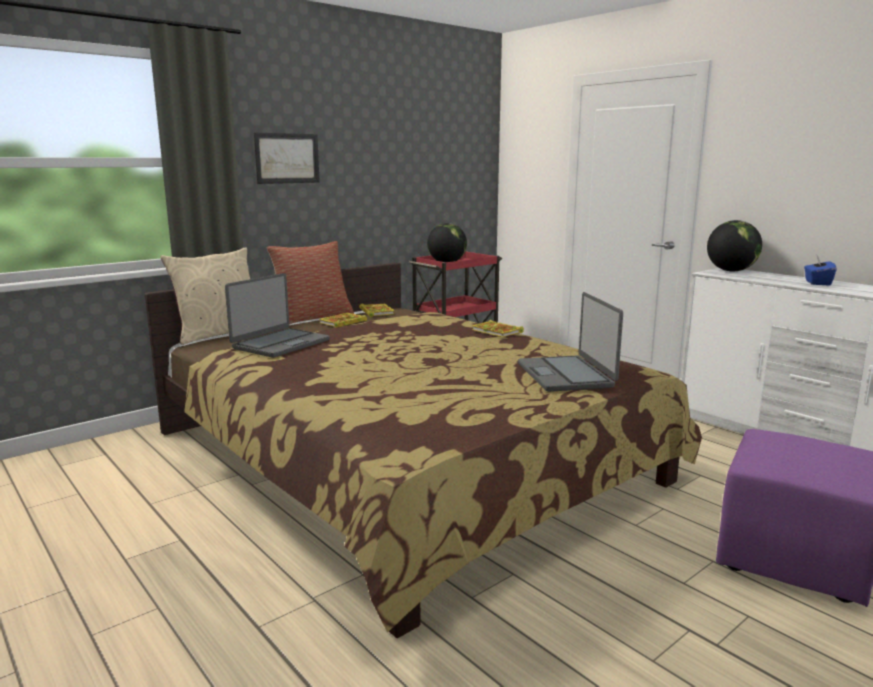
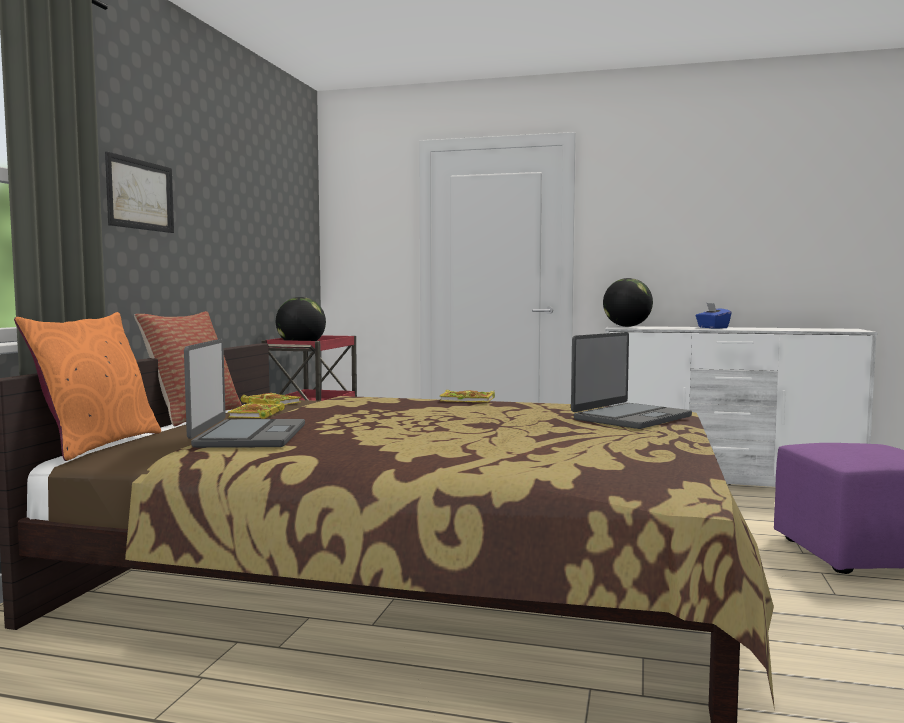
camera: 35 degrees left, 10 degrees down
(218, 334) = (97, 445): beige pillow -> orange pillow
(566, 375) = (630, 417): laptop -> laptop turned 90 degrees counterclockwise

